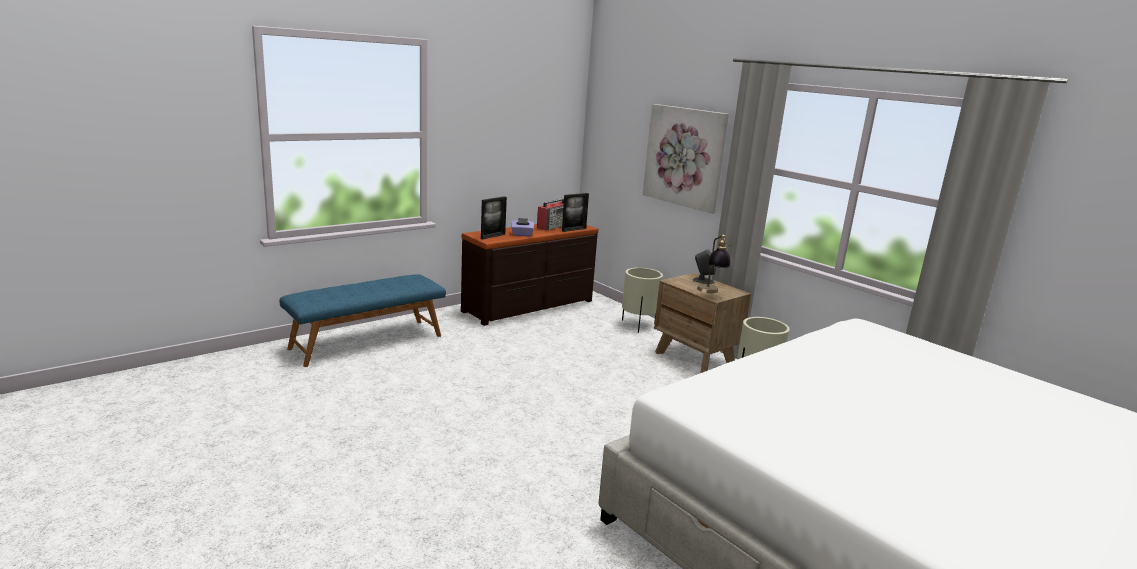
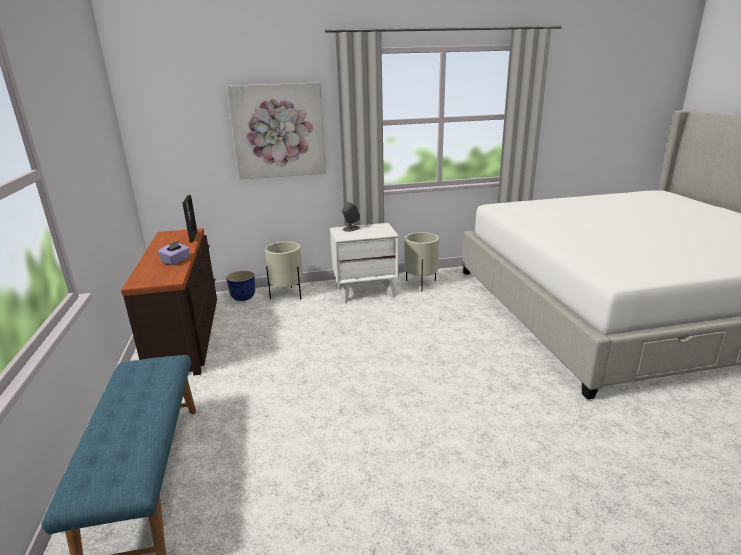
camera: 60 degrees left, 5 degrees up
(493, 236) = (161, 275): picture frame -> none
(553, 226) = (169, 243): radio -> none
(610, 310) = (243, 298): none -> planter
(695, 358) = (365, 291): brown nightstand -> white nightstand
(711, 293) = (378, 232): table lamp -> none

